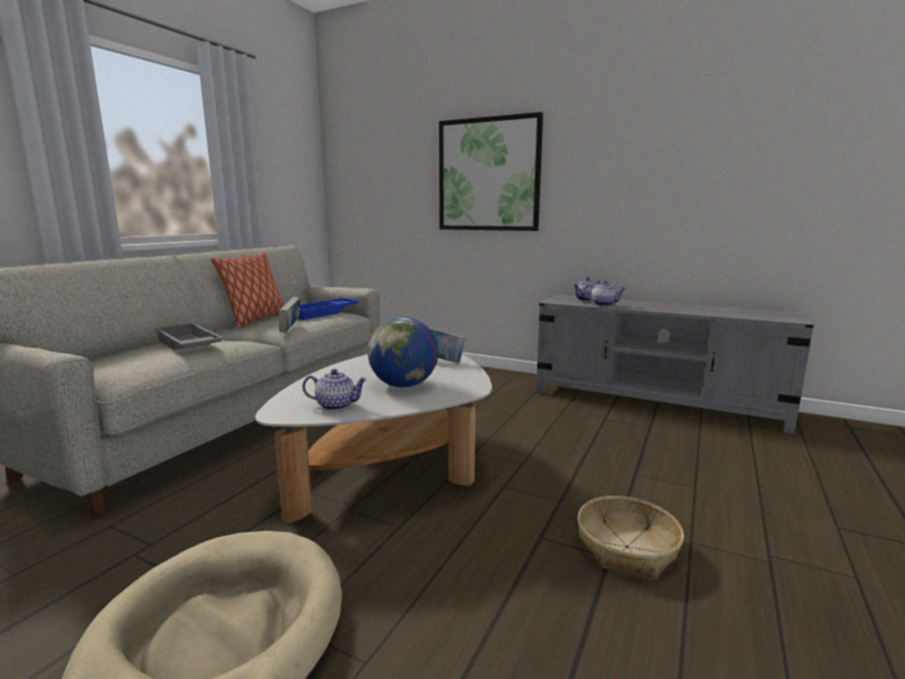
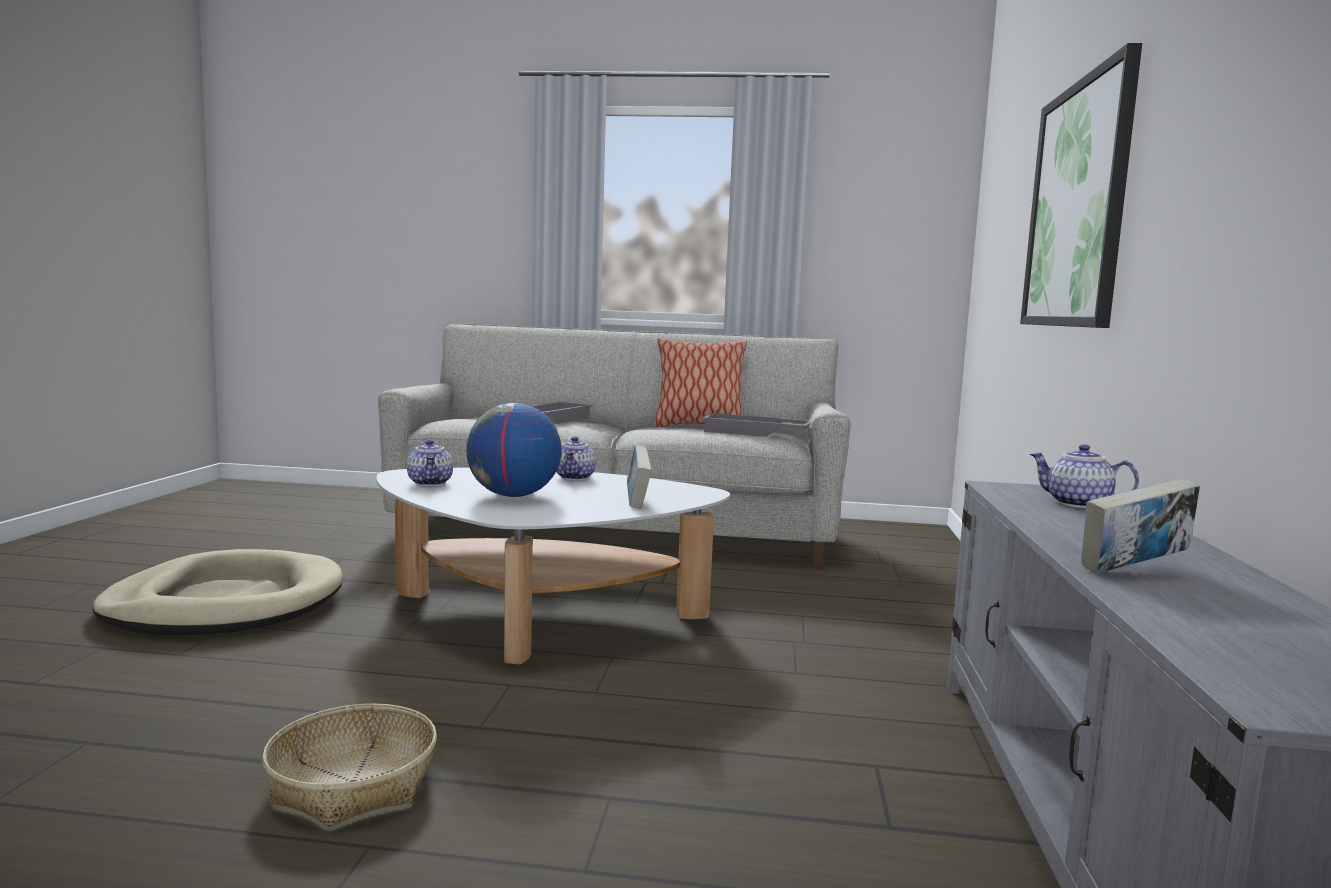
camera: 70 degrees right, 5 degrees down
(290, 329) = (653, 433): book -> book (1133, 571)
(324, 313) = (755, 433): blue tray -> grey tray
(603, 304) = (1042, 513): teapot -> teapot (575, 477)

